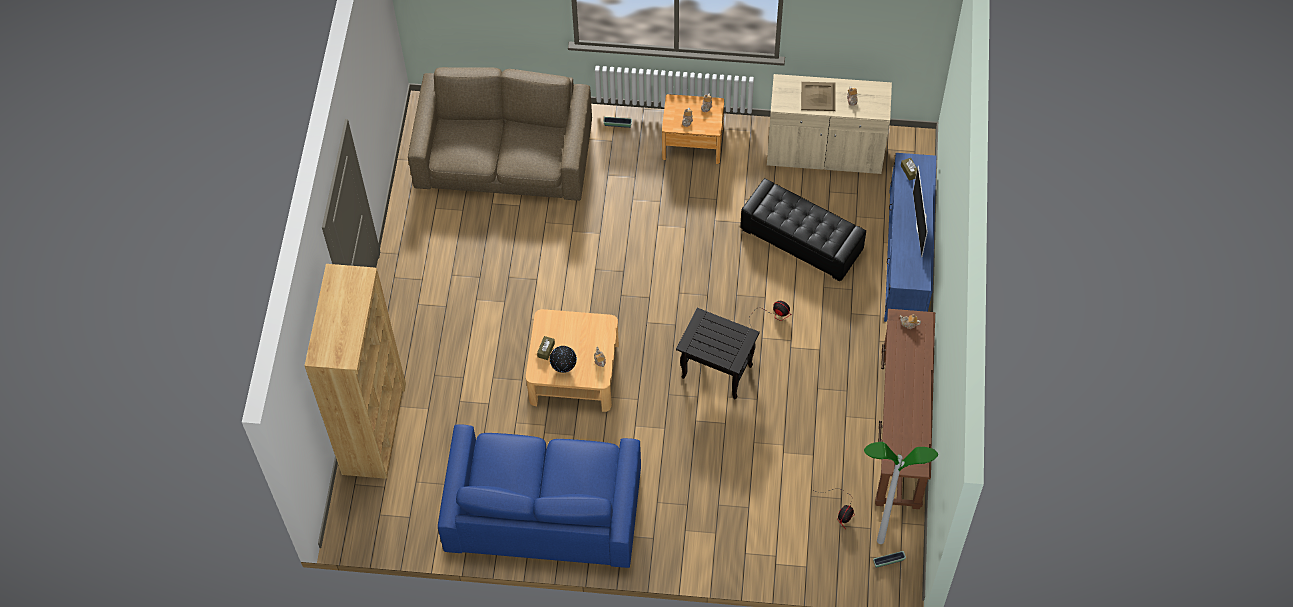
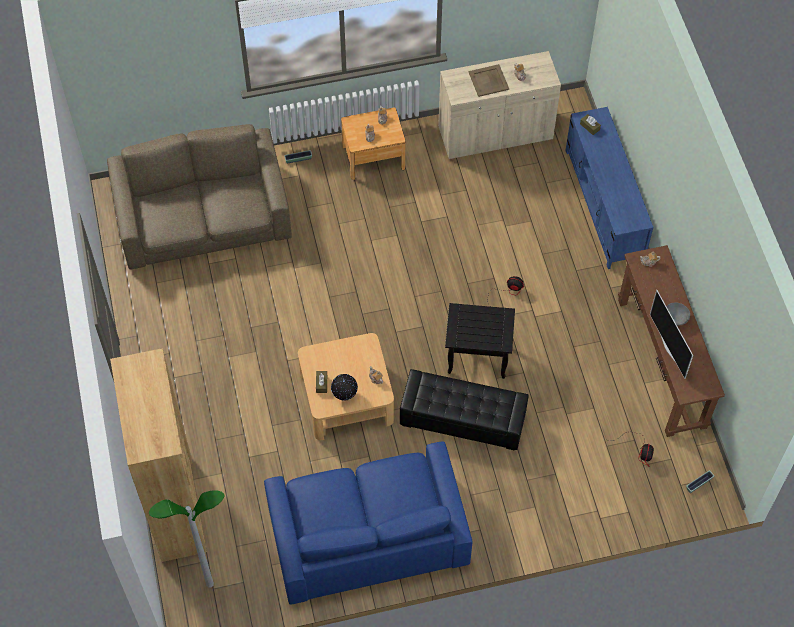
camera: 20 degrees left, 0 degrees up
(801, 240) = (506, 217): black ottoman -> black ottoman (463, 419)
(880, 541) = (684, 467): floor lamp -> floor lamp (210, 584)
(912, 388) = (675, 318): none -> grey bowl
(920, 228) = (619, 174): television -> television (669, 348)

